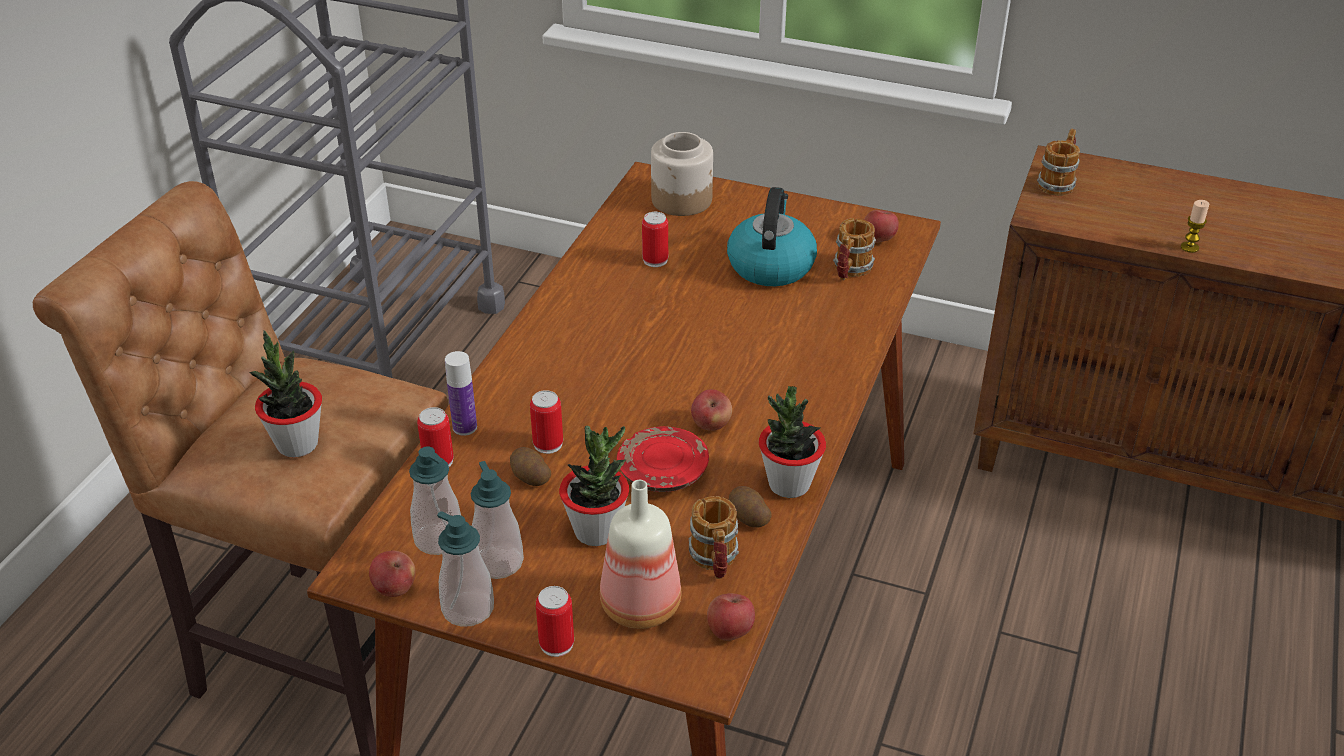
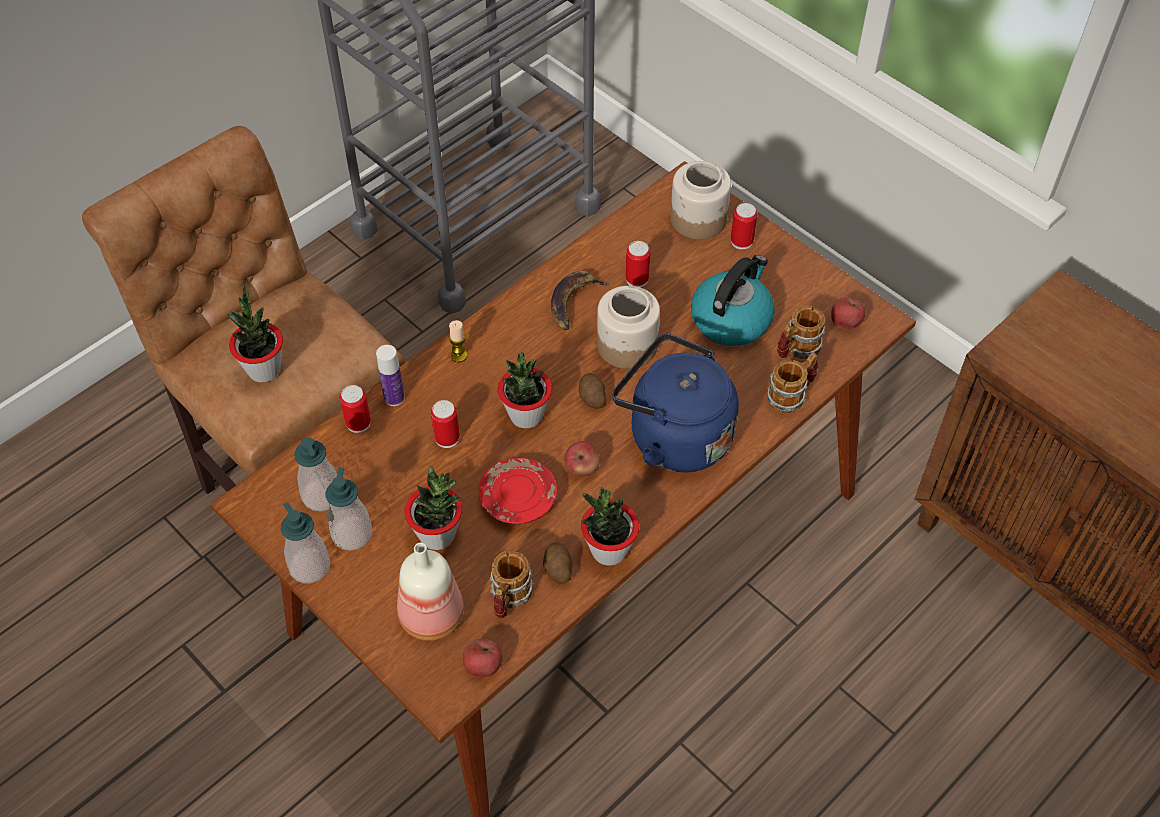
camera: 25 degrees right, 15 degrees up
(395, 589) = (269, 528): apple -> none
(529, 477) = (416, 465): potato -> potato (592, 397)
(556, 643) = (354, 623): can -> can (741, 241)
(604, 294) = (573, 302): none -> banana
(620, 399) = (526, 415): none -> potted plant
(682, 313) = (626, 345): none -> jar
(783, 370) = (674, 435): none -> blue kettle
(1058, 182) = (1046, 321): mug -> mug (791, 395)
(1189, 247) = (1121, 441): candle -> candle (459, 355)

